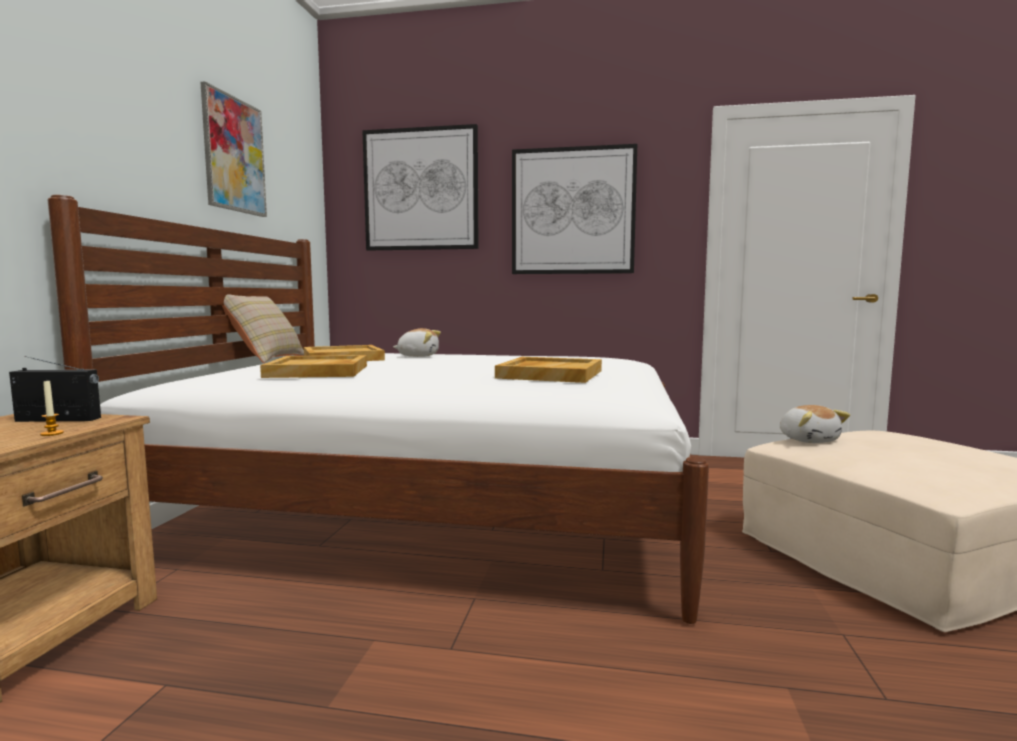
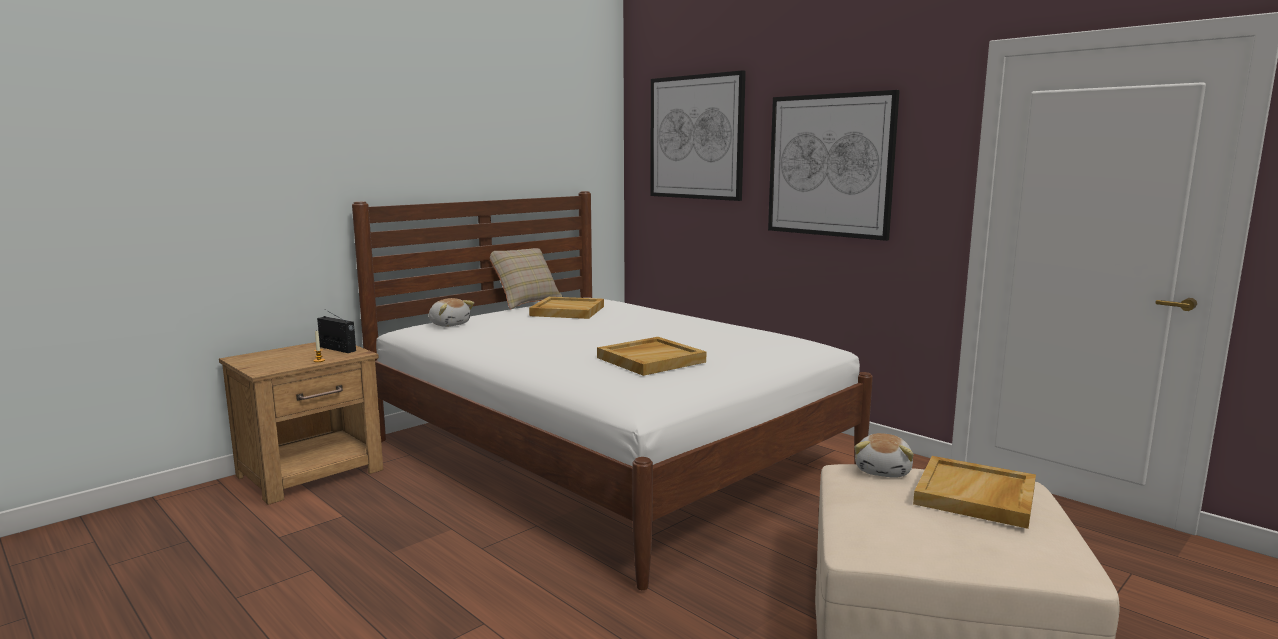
camera: 35 degrees right, 5 degrees up
(234, 155) = (512, 132): picture -> none
(318, 371) = (510, 328): beige tray -> beige tray (976, 496)
(418, 356) = (631, 315): plush toy -> plush toy (449, 324)

